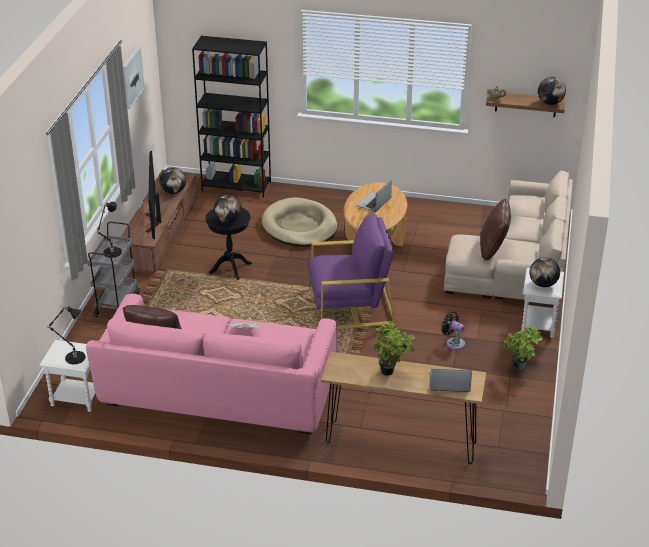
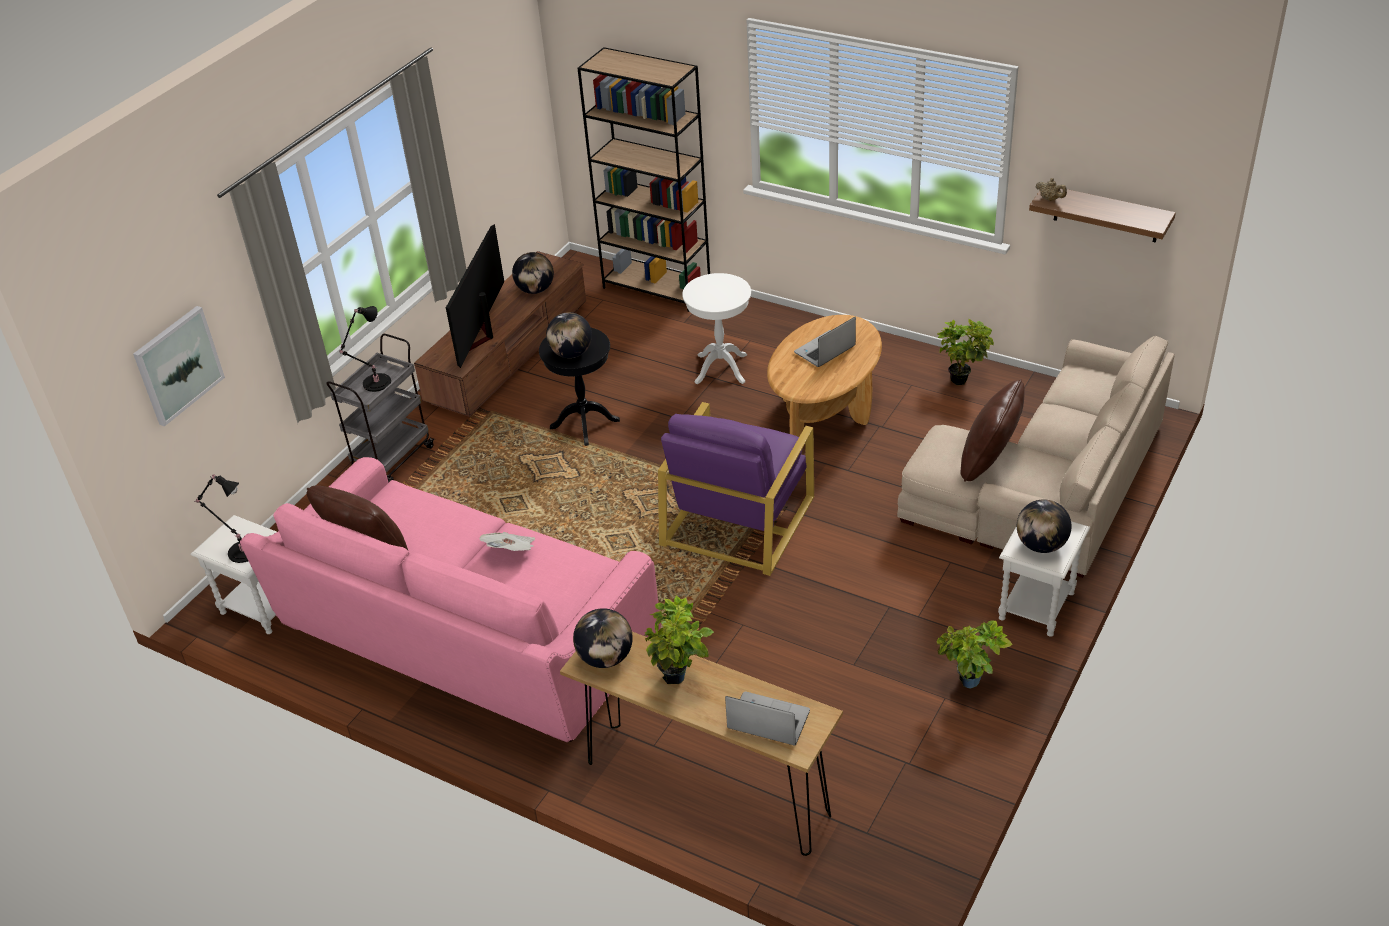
camera: 20 degrees right, 5 degrees up
(131, 77) = (475, 106): picture -> picture (178, 365)
(237, 186) = (657, 288): black bookcase -> beige bookcase
(300, 226) = (721, 368): beige dog bed -> white side table
(351, 306) = (738, 519): purple armchair -> purple armchair turned 105 degrees clockwise
(446, 214) = (963, 379): none -> potted plant
(453, 343) = (875, 616): black fan -> none
(550, 103) = (1143, 218): globe -> globe (605, 658)

